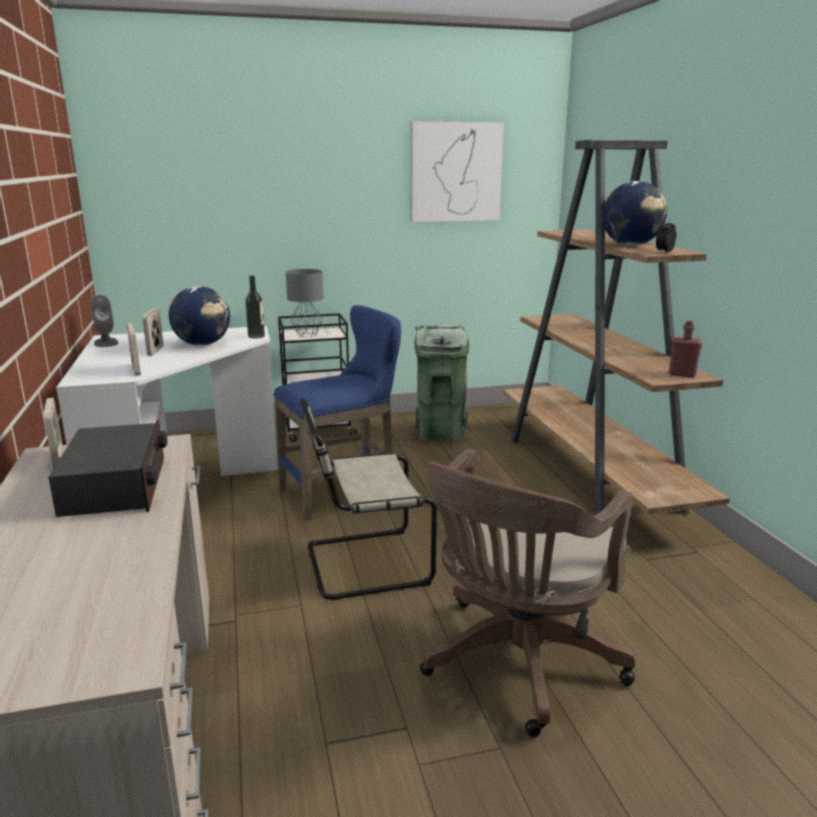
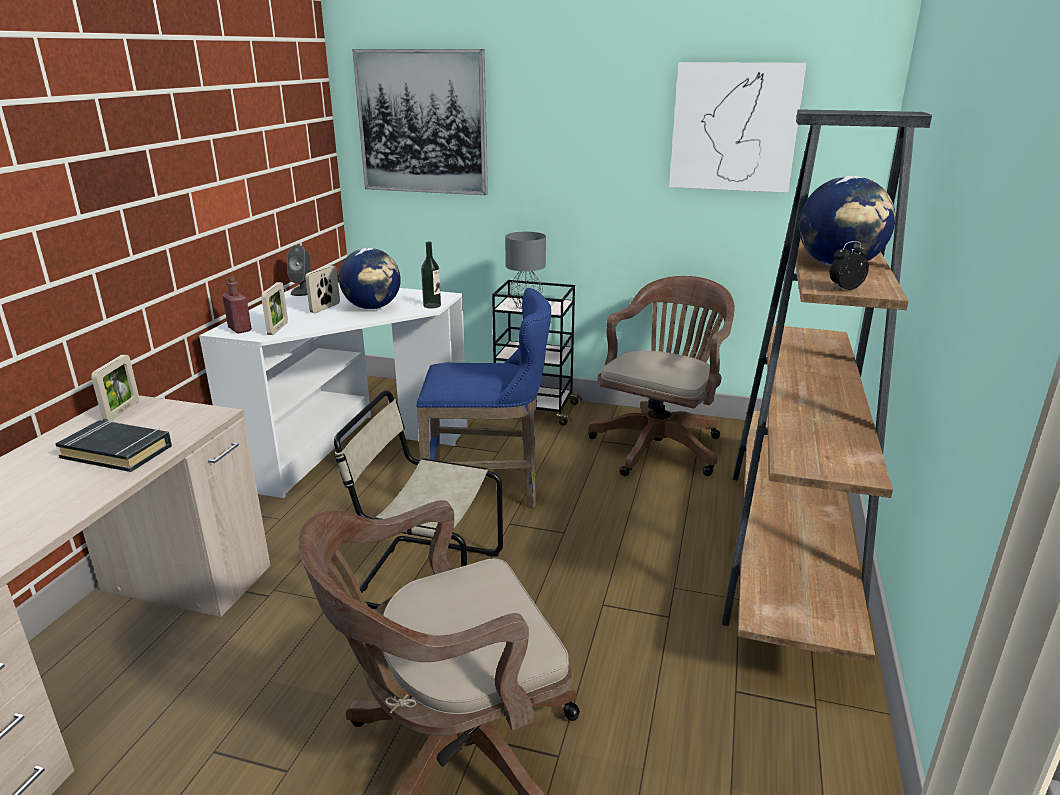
camera: 30 degrees right, 5 degrees up
(116, 486) = (117, 451): radio -> black book
(180, 176) = (422, 122): none -> picture
(441, 433) = (660, 445): green trash can -> brown office chair
(682, 374) = (843, 465): red bottle -> red bottle (240, 329)

